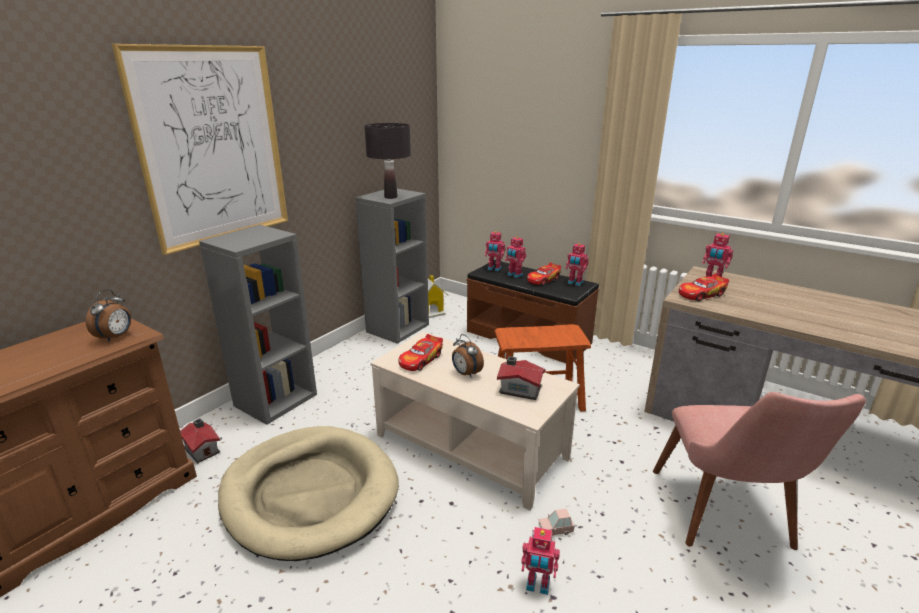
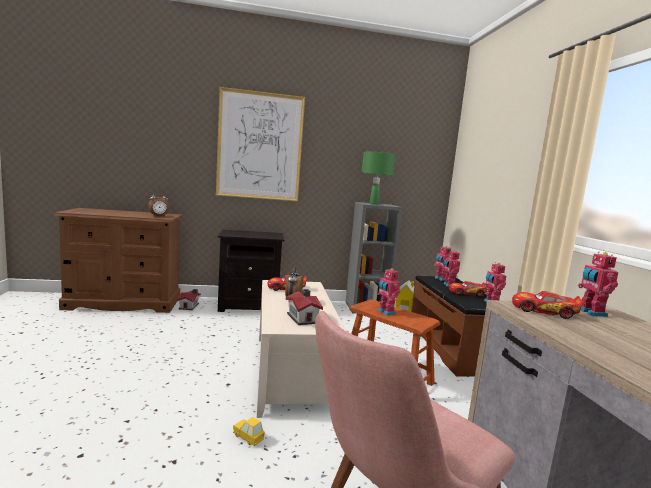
camera: 45 degrees right, 15 degrees down
(276, 399) = (249, 305): grey bookcase -> black nightstand
(310, 494) = (187, 340): beige dog bed -> none
(390, 197) = (373, 204): black table lamp -> green table lamp
(537, 585) = (180, 449): toy robot -> toy robot (385, 312)
(555, 530) = (248, 437): pink toy car -> yellow toy car

